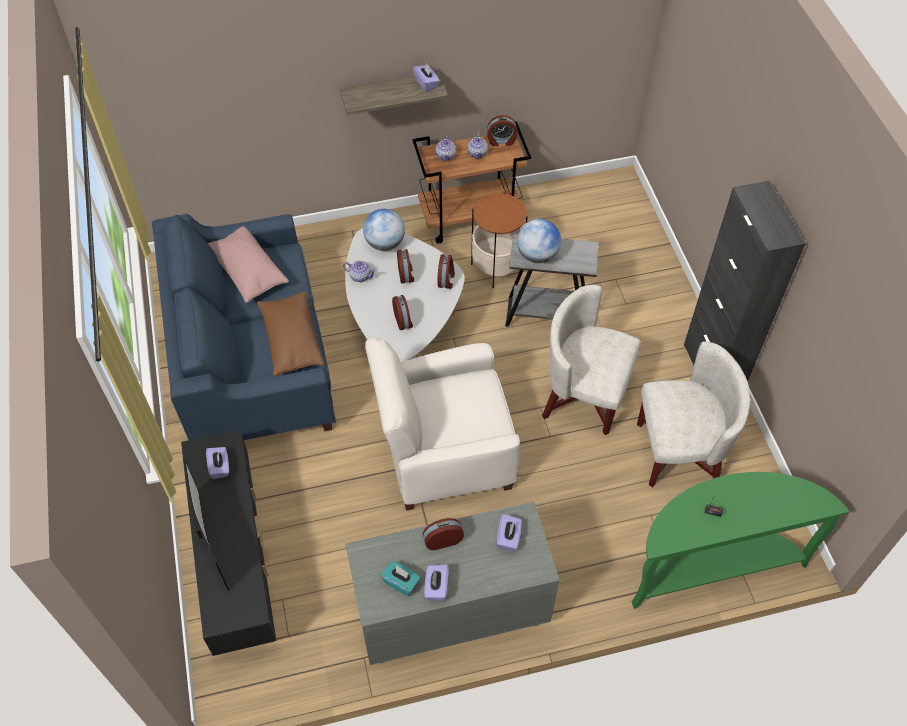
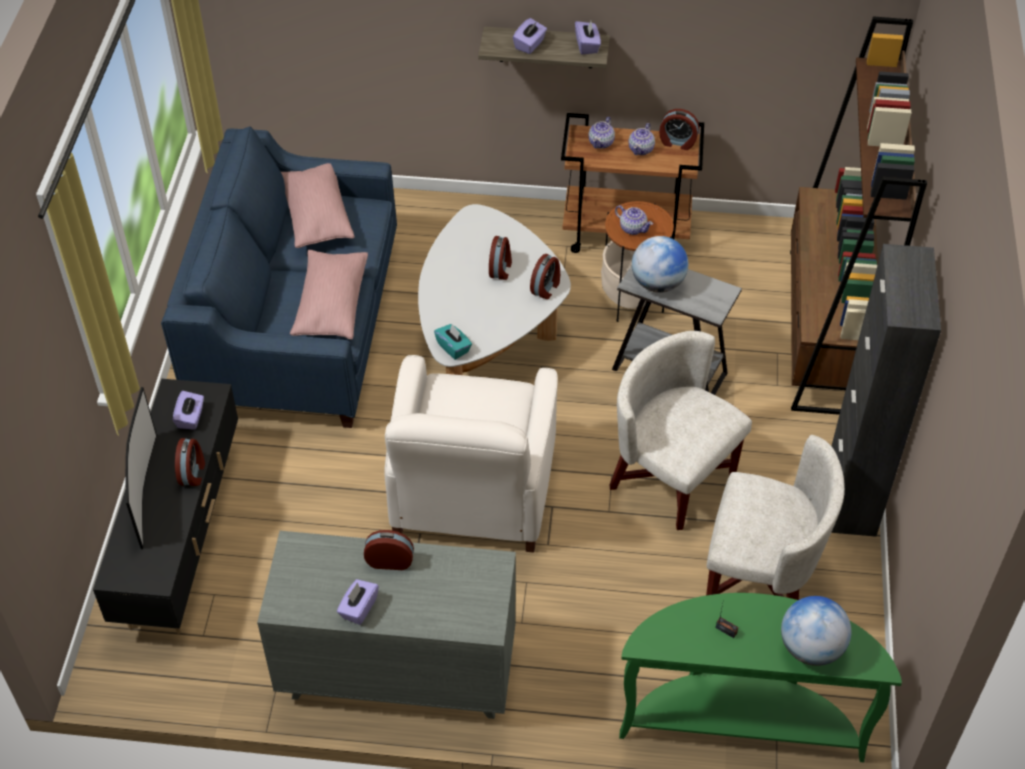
camera: 20 degrees right, 5 degrees down
(292, 341) = (331, 305): brown pillow -> pink pillow
(360, 276) = (446, 257): teapot -> teapot (632, 228)
(385, 243) = (492, 228): globe -> globe (811, 648)
(401, 582) = (322, 591): turquoise tissue box -> turquoise tissue box (453, 348)
(403, 320) = (474, 319): alarm clock -> alarm clock (193, 473)
(445, 452) = (472, 492): white armchair -> white armchair turned 90 degrees counterclockwise
(508, 538) = (466, 582): purple tissue box -> purple tissue box (530, 45)
(640, 253) = (824, 331): none -> brown bookcase

